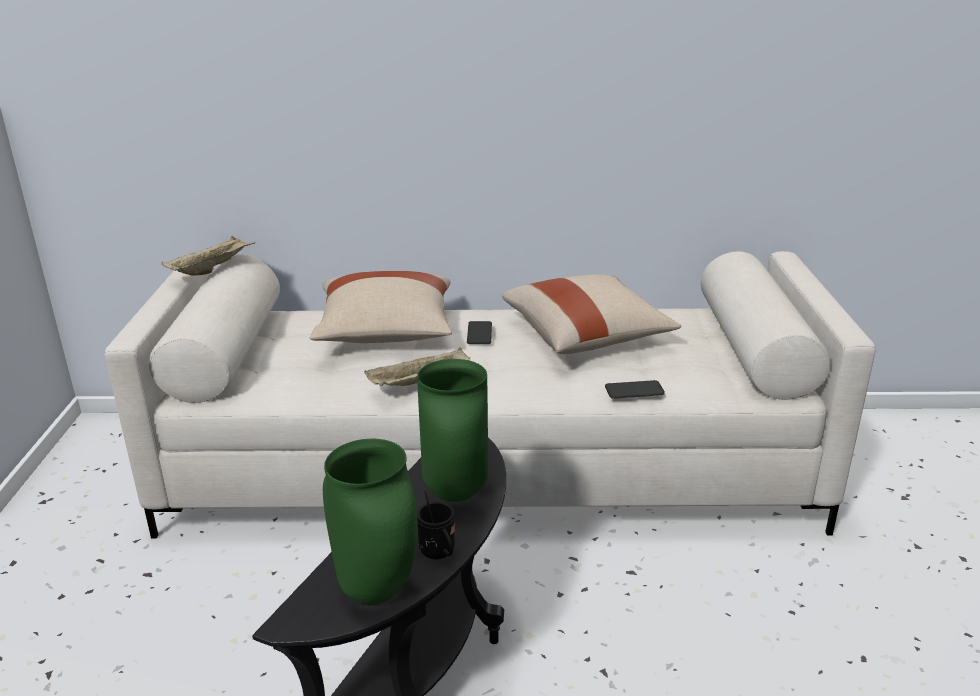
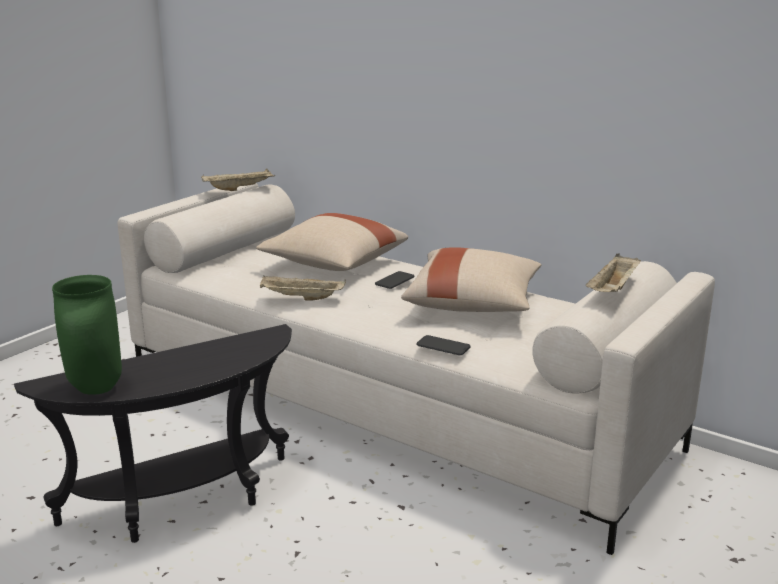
camera: 35 degrees right, 5 degrees down
(439, 554) = (155, 385): black mug -> none
(457, 493) = (218, 360): green vase -> none
(765, 288) = (613, 290): none -> beige tray

